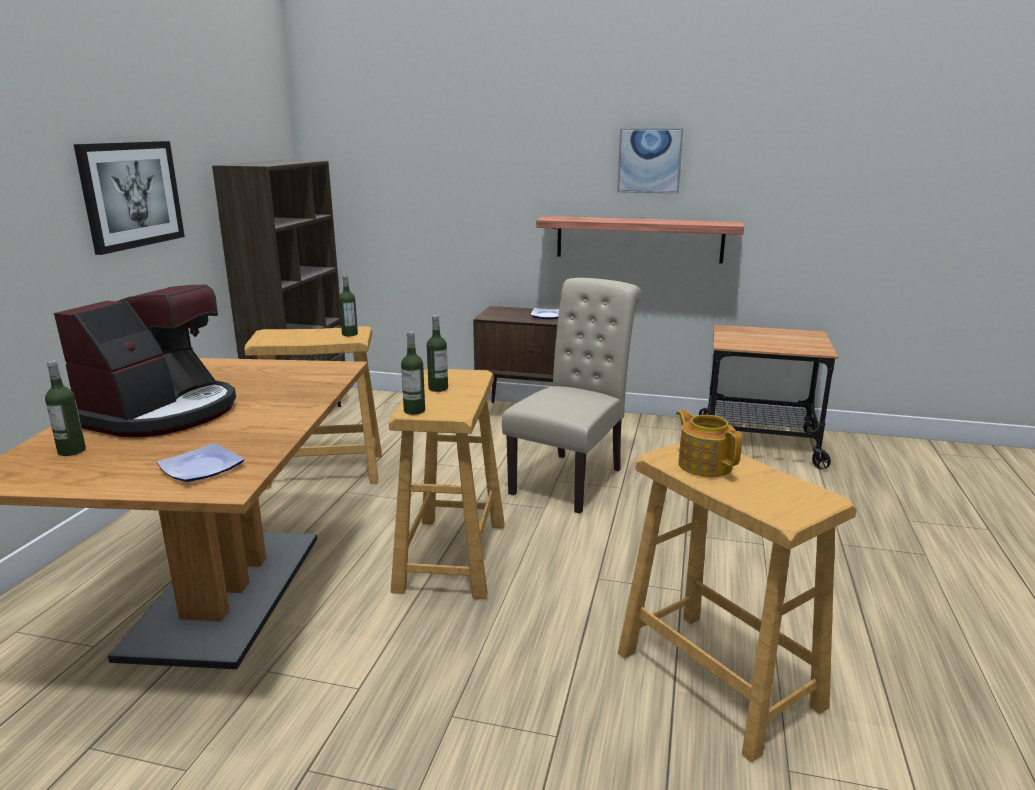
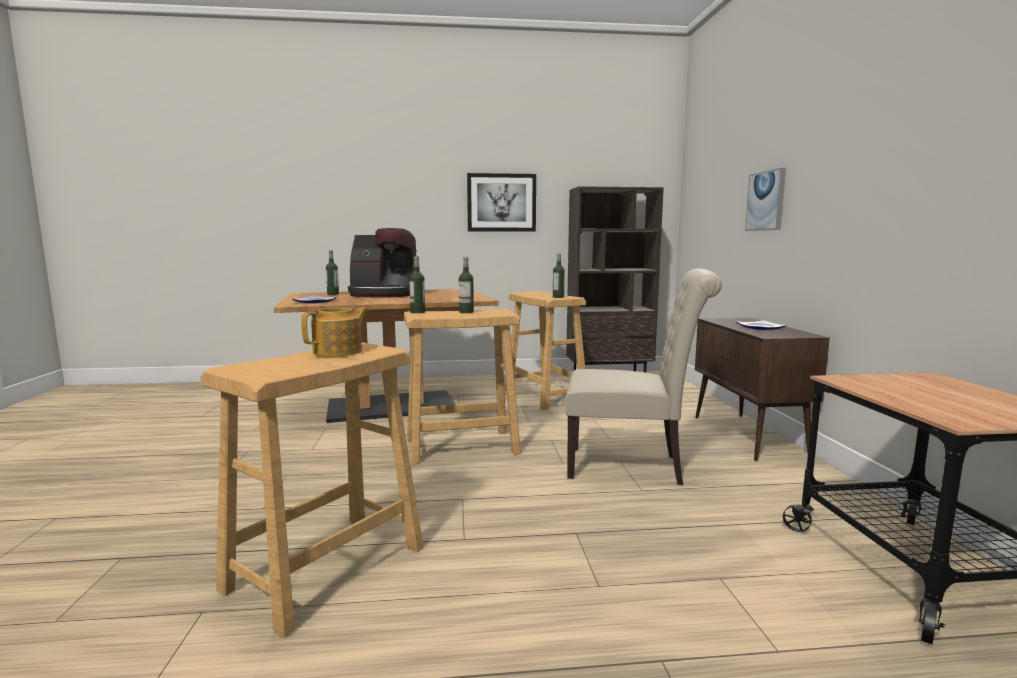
camera: 70 degrees right, 10 degrees down
(639, 239) = (870, 247): shelf -> none
(649, 160) = (888, 144): picture -> picture (766, 201)

